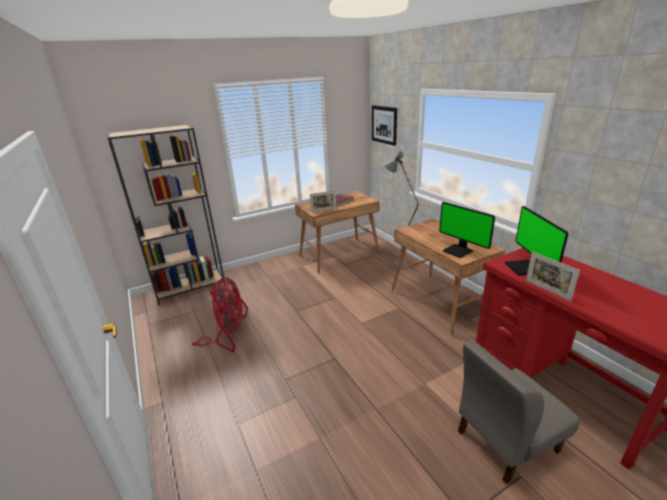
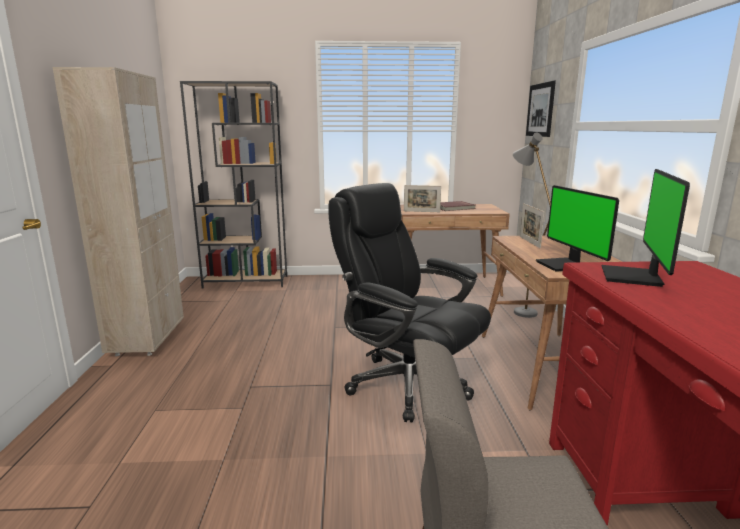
camera: 25 degrees right, 10 degrees down
(166, 368) = (148, 339): none -> beige cabinet
(227, 335) = (236, 328): red fan -> none
(379, 342) = (408, 385): none -> black office chair
(547, 290) = (640, 303): picture frame -> picture frame (529, 242)

